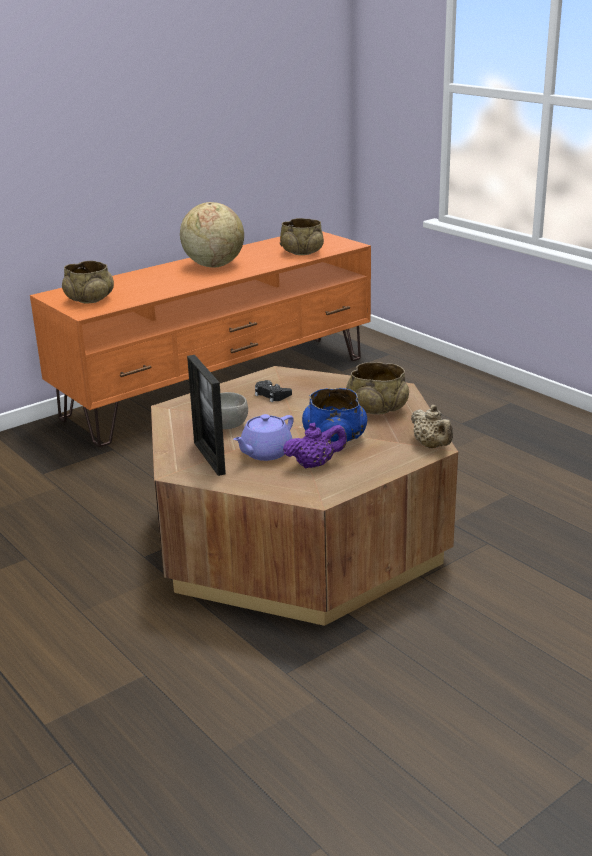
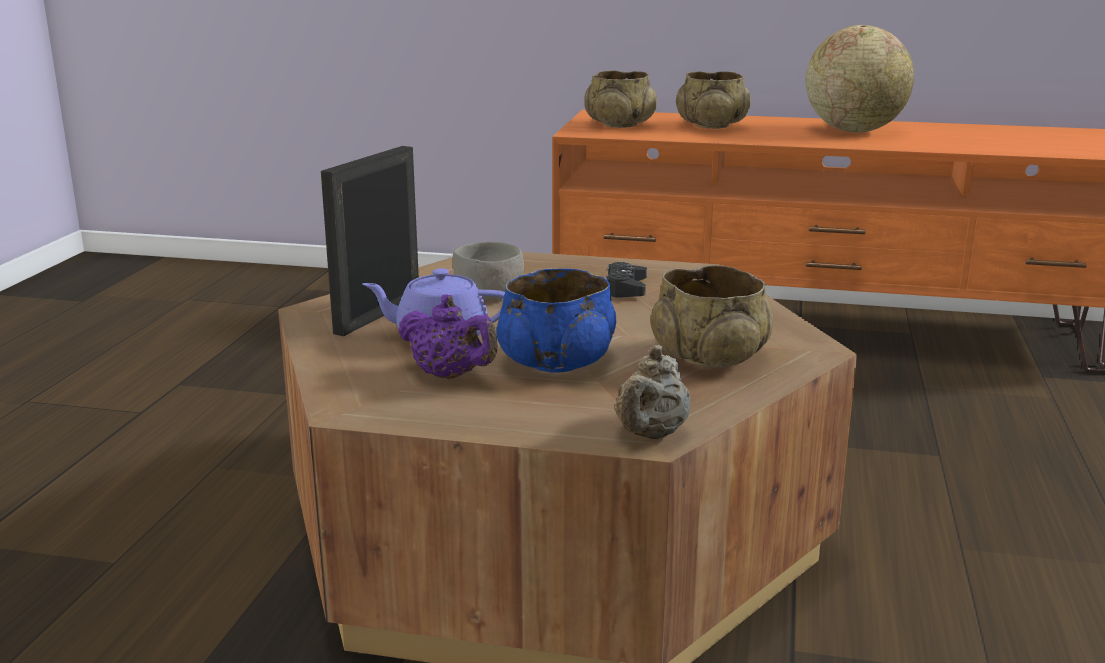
camera: 50 degrees right, 5 degrees down
(302, 252) = (1022, 146): beige bowl -> beige bowl (711, 126)

